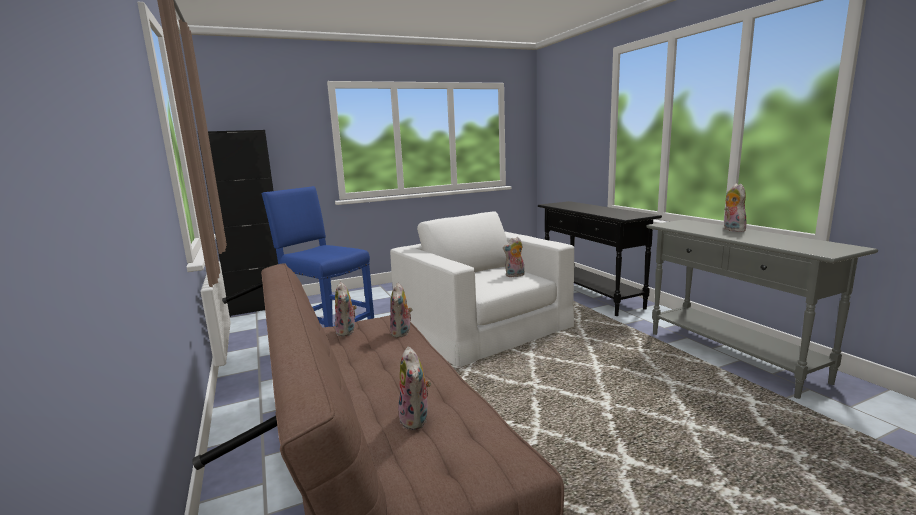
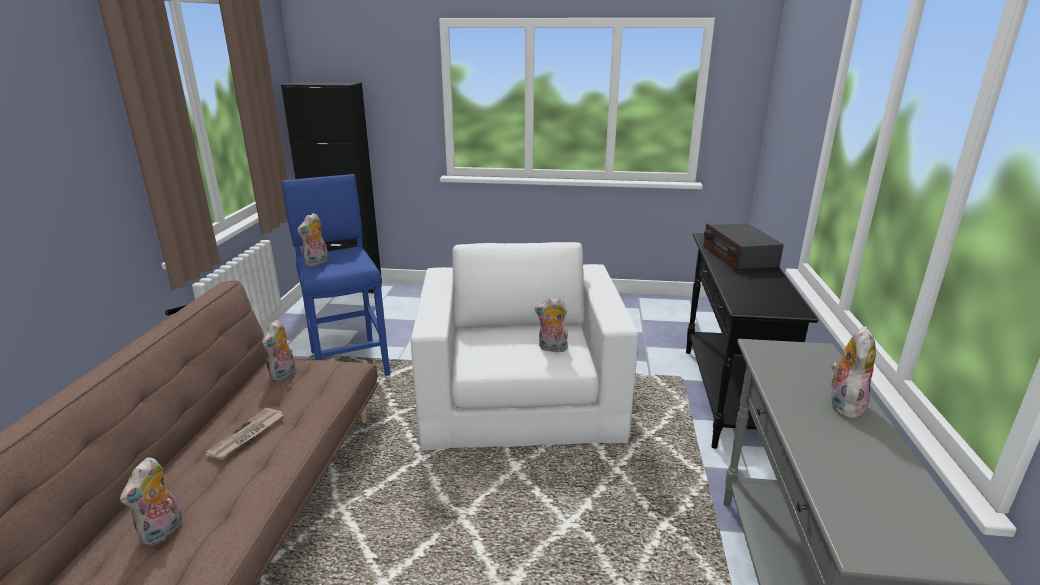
camera: 30 degrees right, 10 degrees up
(383, 362) = (247, 435): none -> newspaper
(402, 333) = (323, 398): plush toy -> plush toy (317, 263)
(581, 207) = (739, 257): none -> radio

